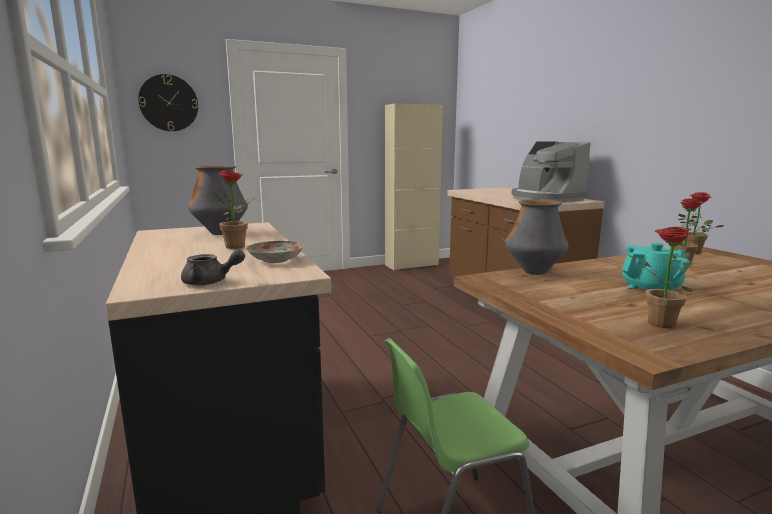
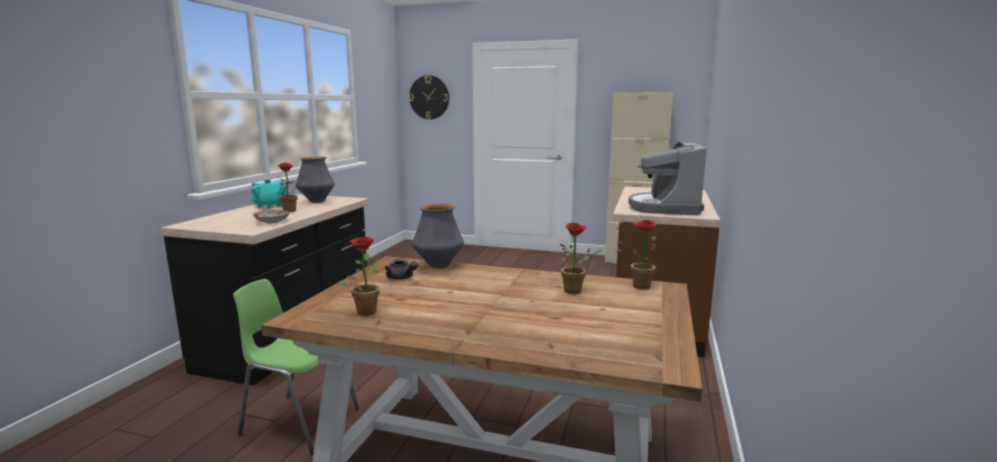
camera: 40 degrees right, 0 degrees up
(210, 282) = (212, 226): grey teapot -> grey teapot (401, 278)
(651, 289) = (459, 296): turquoise teapot -> turquoise teapot (270, 206)

